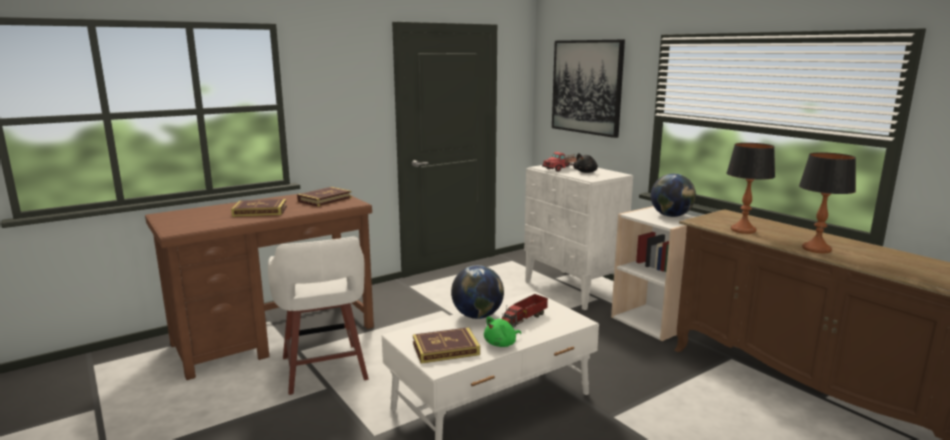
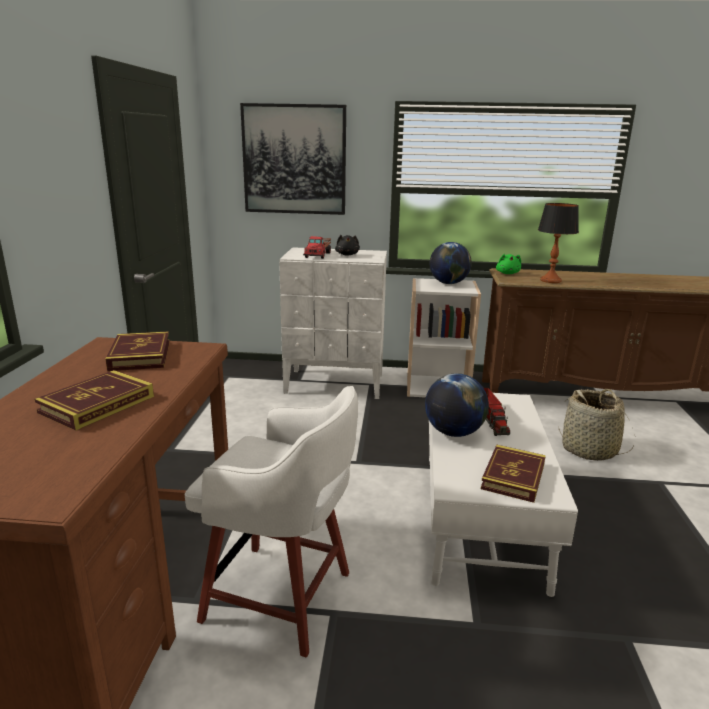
camera: 50 degrees left, 5 degrees up
(501, 344) = (530, 446): green plush toy -> green plush toy (507, 273)
(688, 421) = (589, 450): none -> basket
(816, 249) = (615, 283): table lamp -> none

